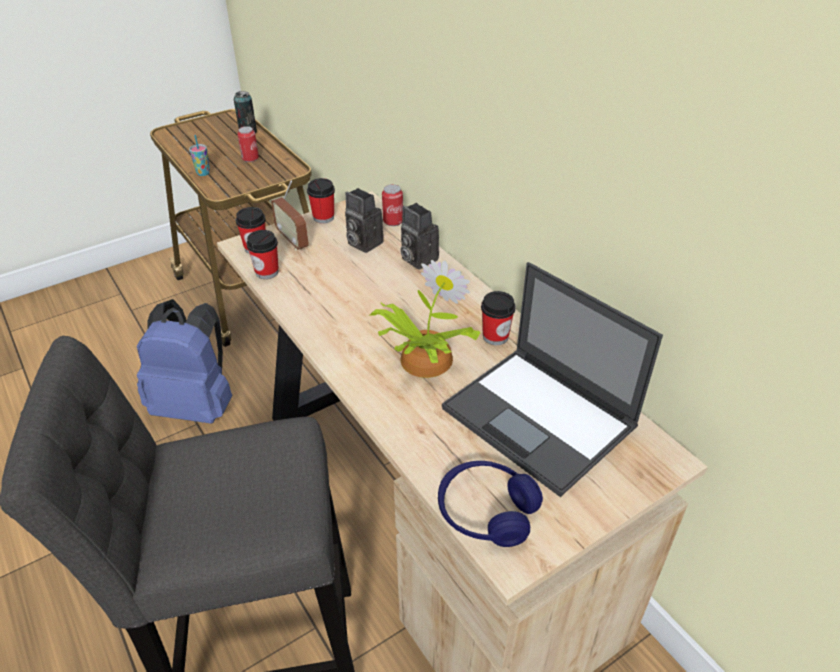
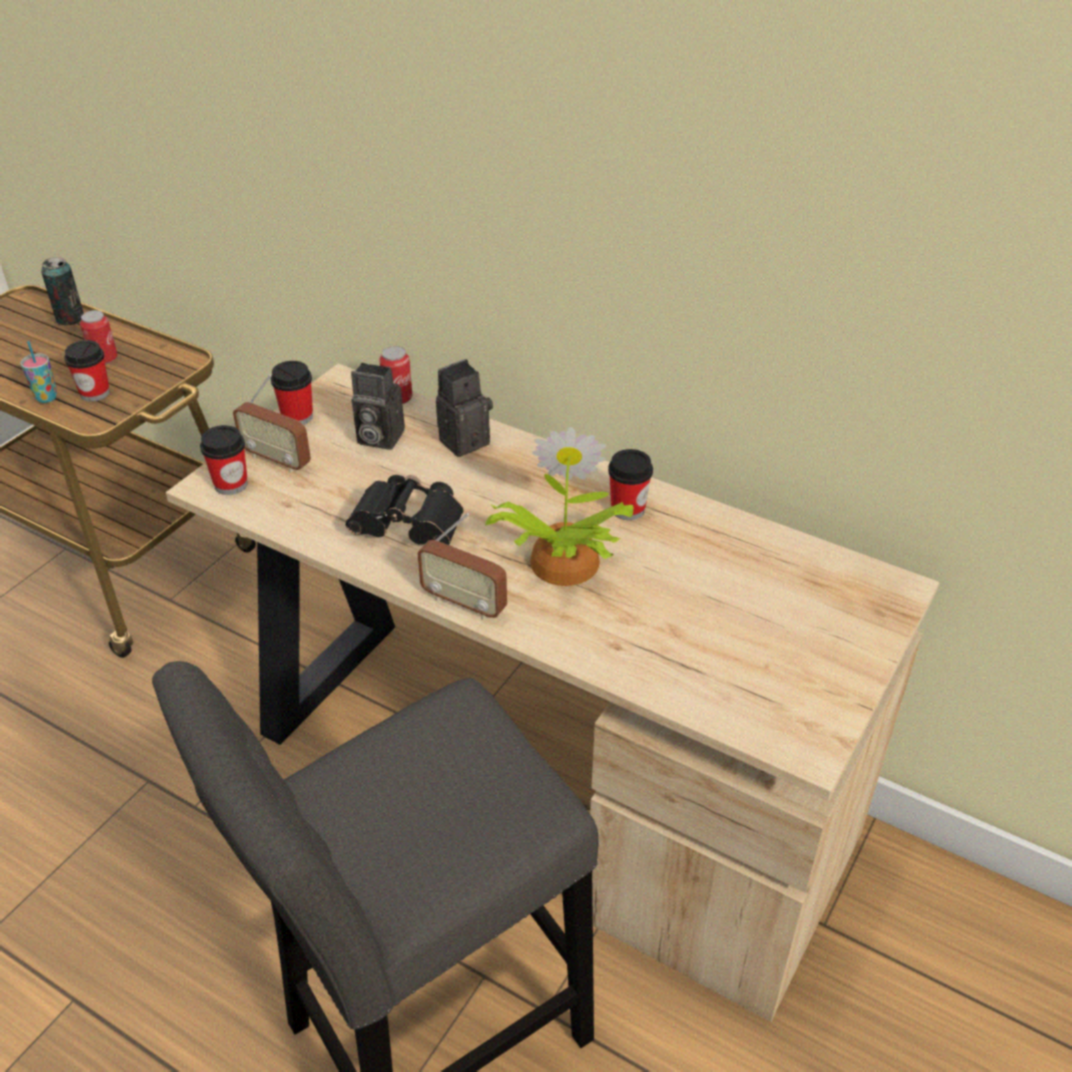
camera: 25 degrees left, 0 degrees up
(197, 405) = (132, 755): blue backpack -> none
(267, 272) = (273, 513): cup -> cup (95, 393)
(340, 366) = (464, 603): none -> radio
(342, 307) = (411, 529): none -> black binoculars
(417, 259) = (464, 439): camera -> camera turned 120 degrees clockwise
(486, 511) = (750, 710): blue headphones -> none
(540, 419) = (741, 588): laptop -> none

